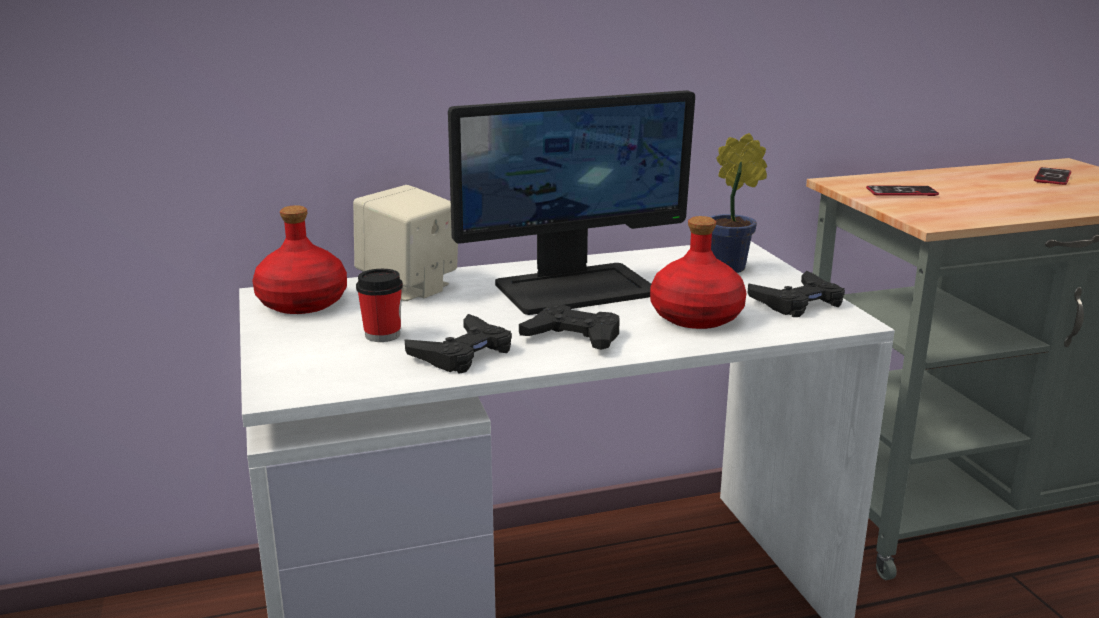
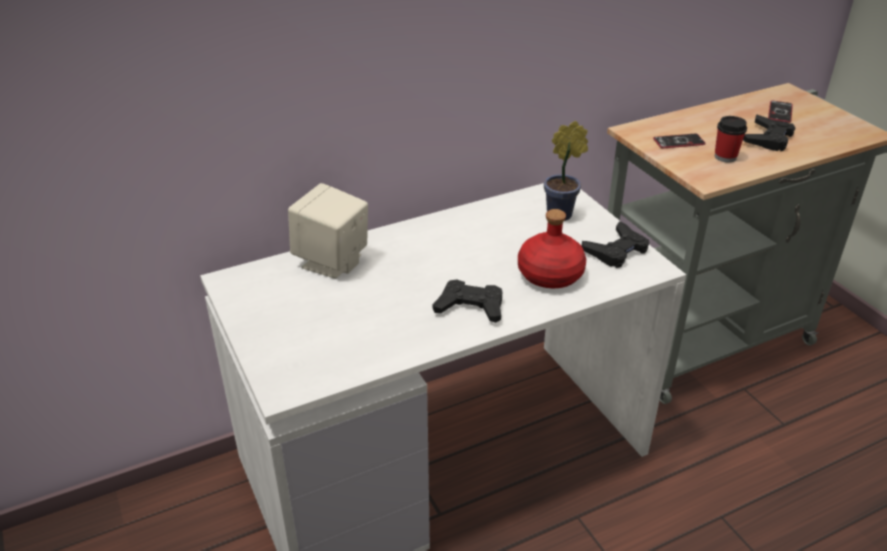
camera: 10 degrees left, 15 degrees up
(302, 302) = (257, 288): red bottle -> none
(382, 335) = (332, 320): cup -> cup (725, 157)
(463, 353) = (398, 334): black game controller -> black game controller (768, 138)
(575, 288) = (455, 250): monitor -> none

